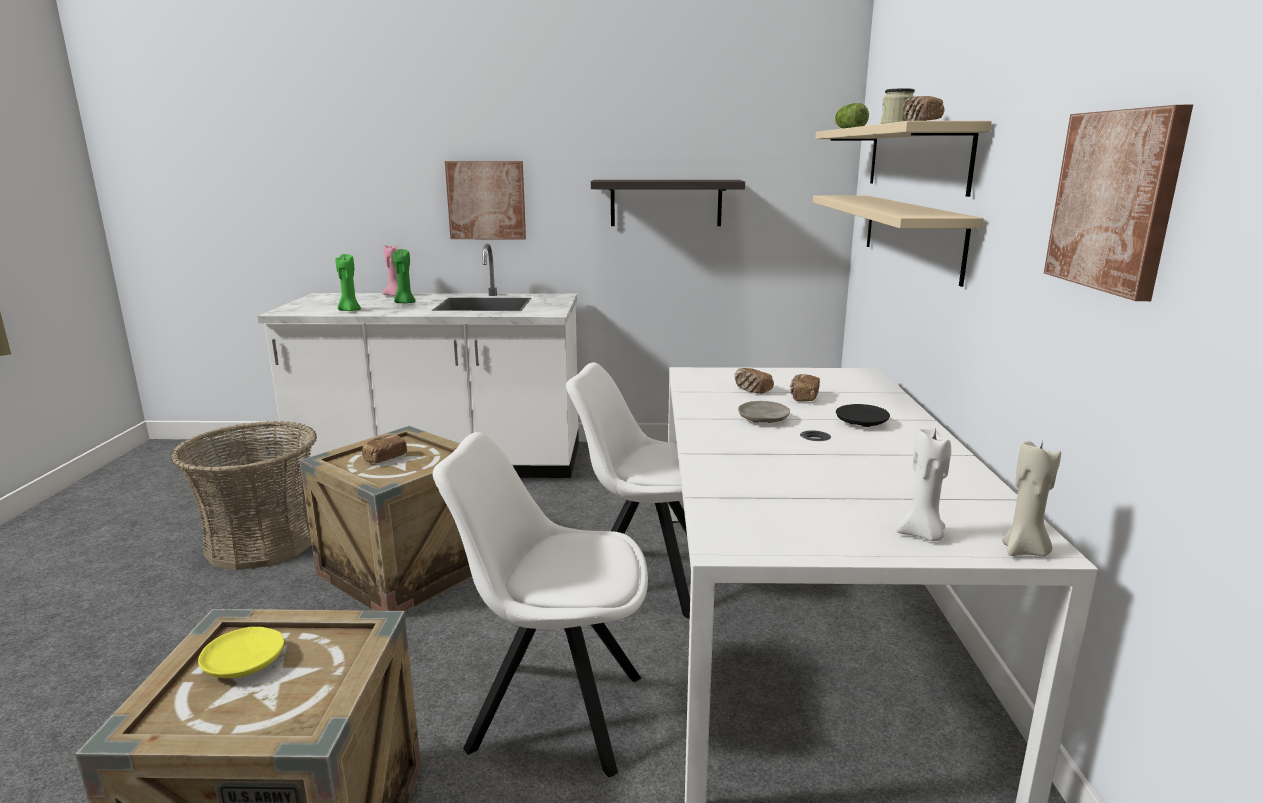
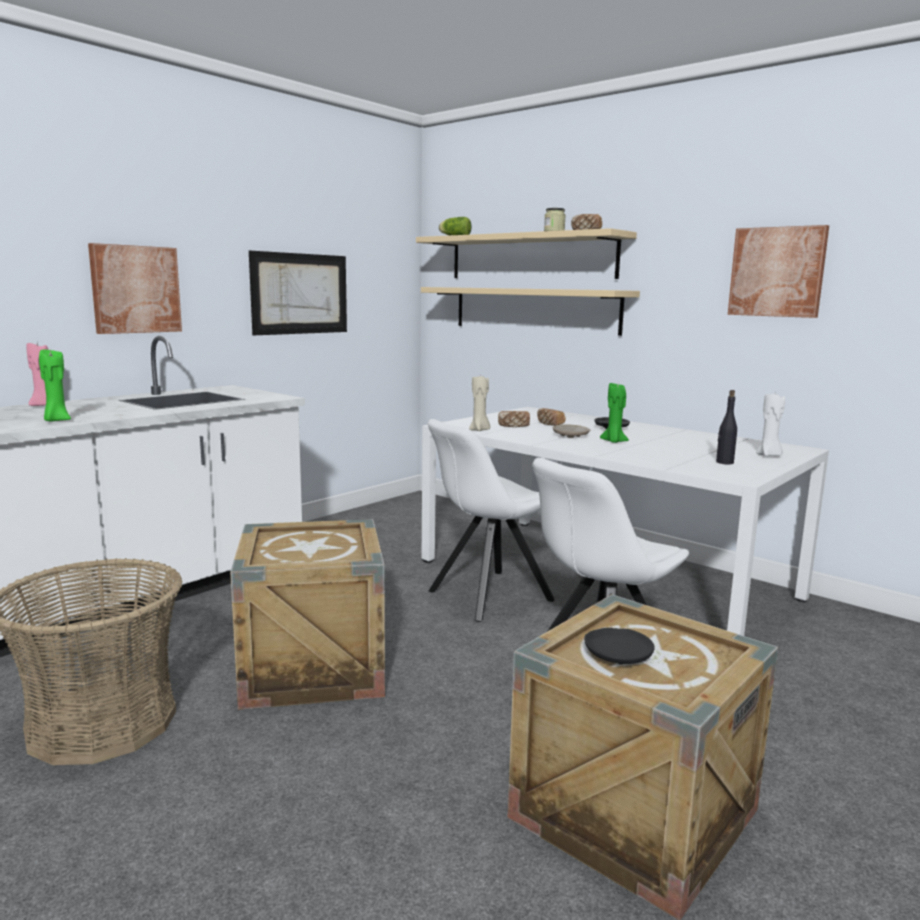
camera: 50 degrees left, 5 degrees down
(245, 663) = (618, 655): yellow plate -> black plate
(385, 458) = (299, 548): bread -> none
(404, 303) = (91, 408): green candle -> green candle (613, 441)
(666, 203) = (300, 294): shelf -> picture
(803, 518) = (724, 462): none -> black bottle
(1024, 551) = (803, 451): beige candle -> beige candle (479, 430)

